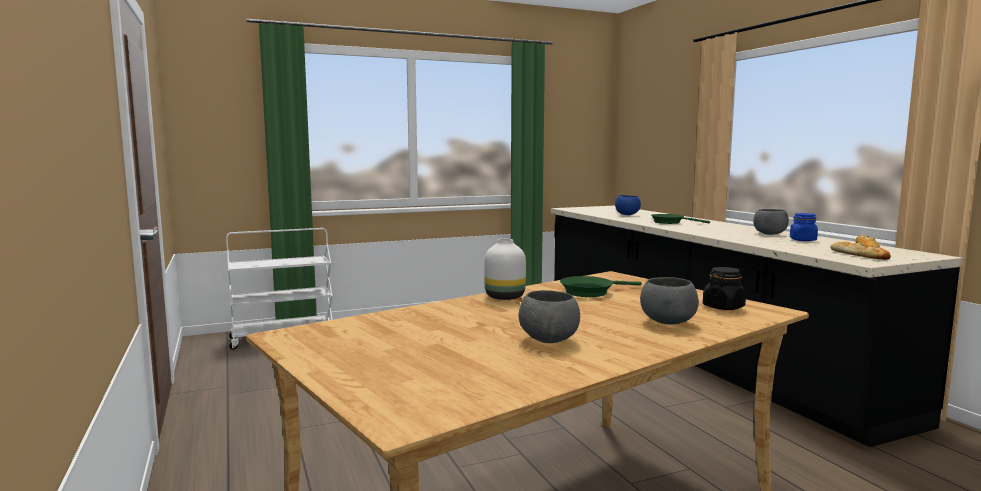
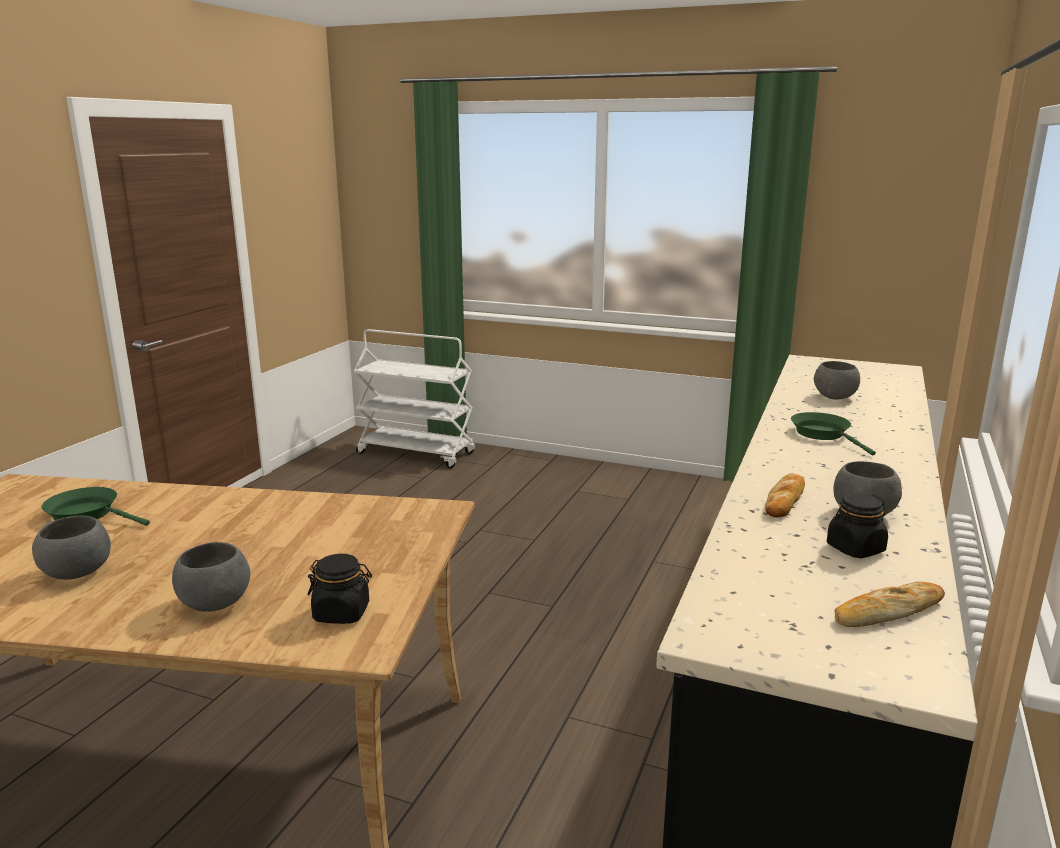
camera: 45 degrees right, 10 degrees up
(504, 297) = (245, 501): white vase -> none
(590, 292) = (326, 527): green frying pan -> green frying pan (88, 514)
(627, 215) = (833, 398): blue bowl -> grey bowl
(803, 240) = (855, 549): blue jar -> black jar
(858, 255) = (774, 620): bread -> bread (785, 500)

